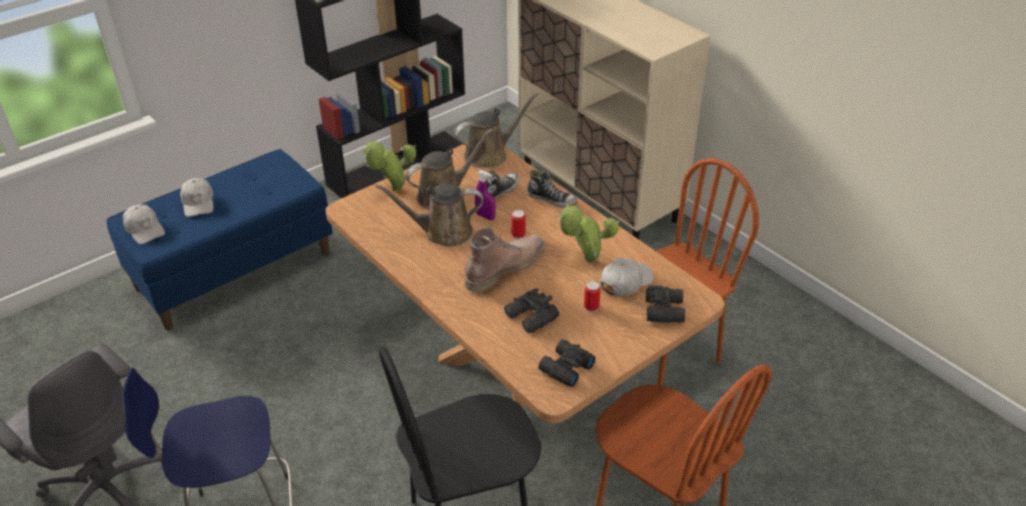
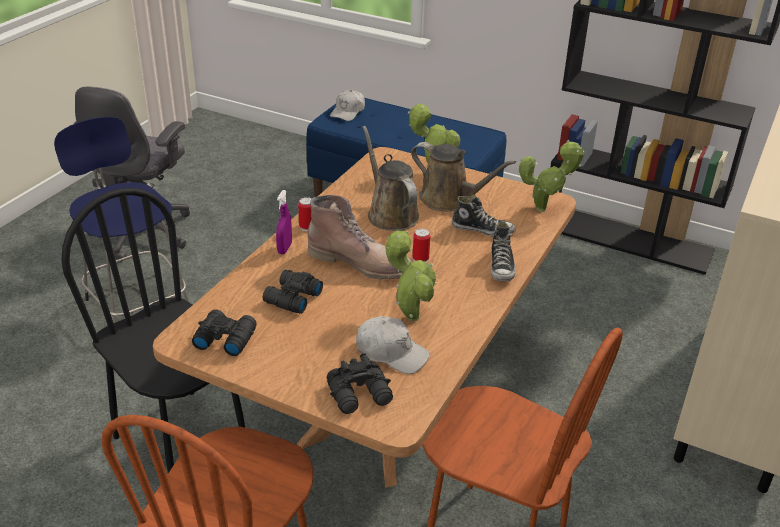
camera: 65 degrees right, 5 degrees down
(198, 203) = (398, 121): white cap -> none
(485, 216) = (435, 232): purple spray bottle -> purple spray bottle (284, 248)
(489, 154) = (545, 209): brown watering can -> potted plant
(591, 307) = (332, 336): can -> can (307, 227)

